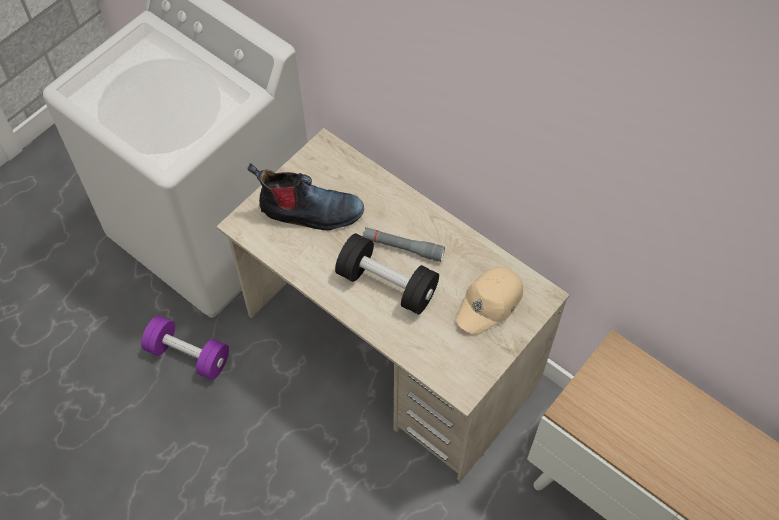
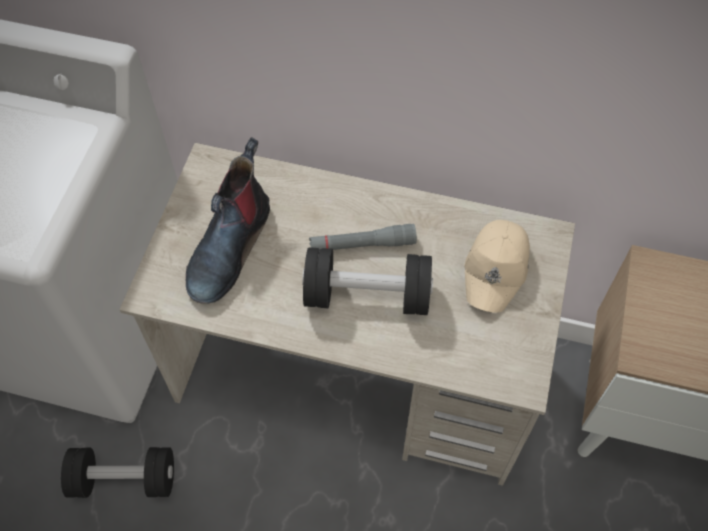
camera: 25 degrees left, 0 degrees up
(188, 355) = (124, 479): purple dumbbell -> black dumbbell
(309, 212) = (229, 247): boot -> boot turned 135 degrees clockwise

